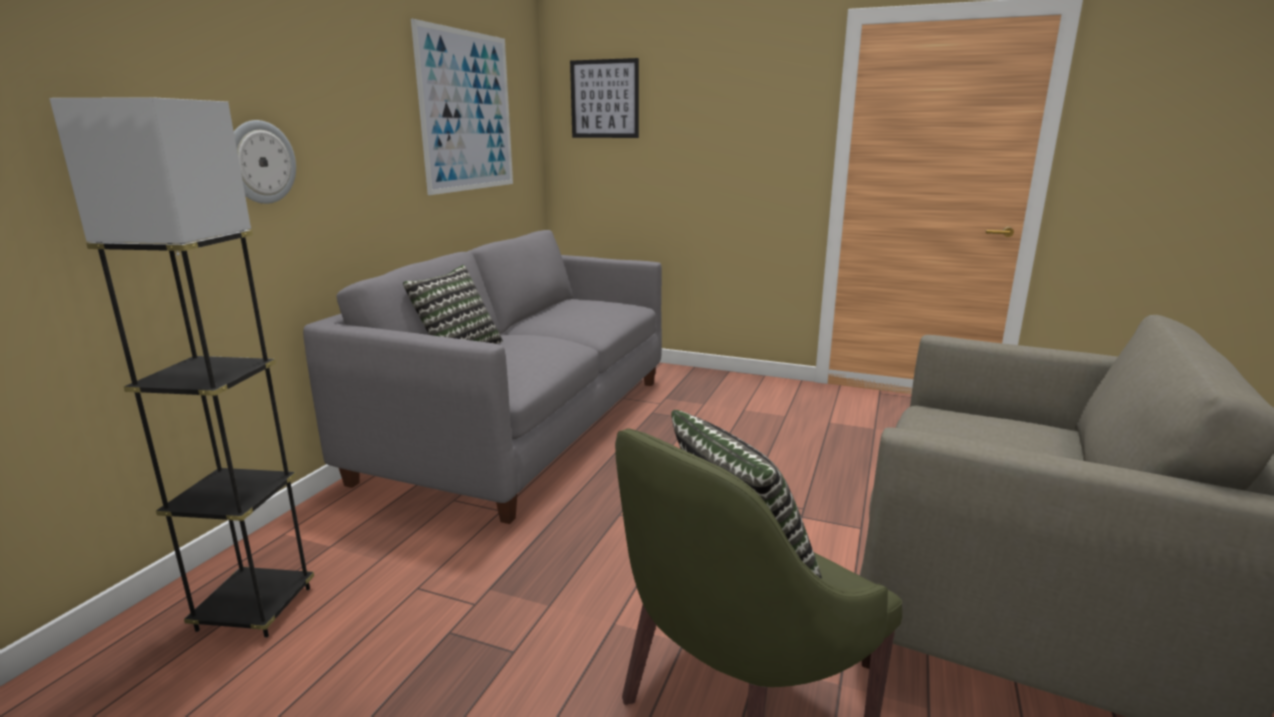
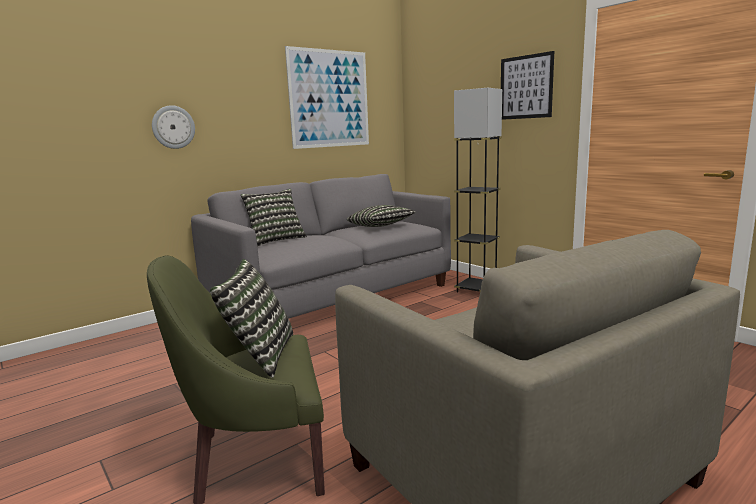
camera: 30 degrees right, 5 degrees down
(255, 609) = (117, 353): grey floor lamp -> grey floor lamp (476, 290)
(582, 312) = (380, 227): none -> pillow
(604, 99) = (434, 86): picture -> picture (526, 87)

